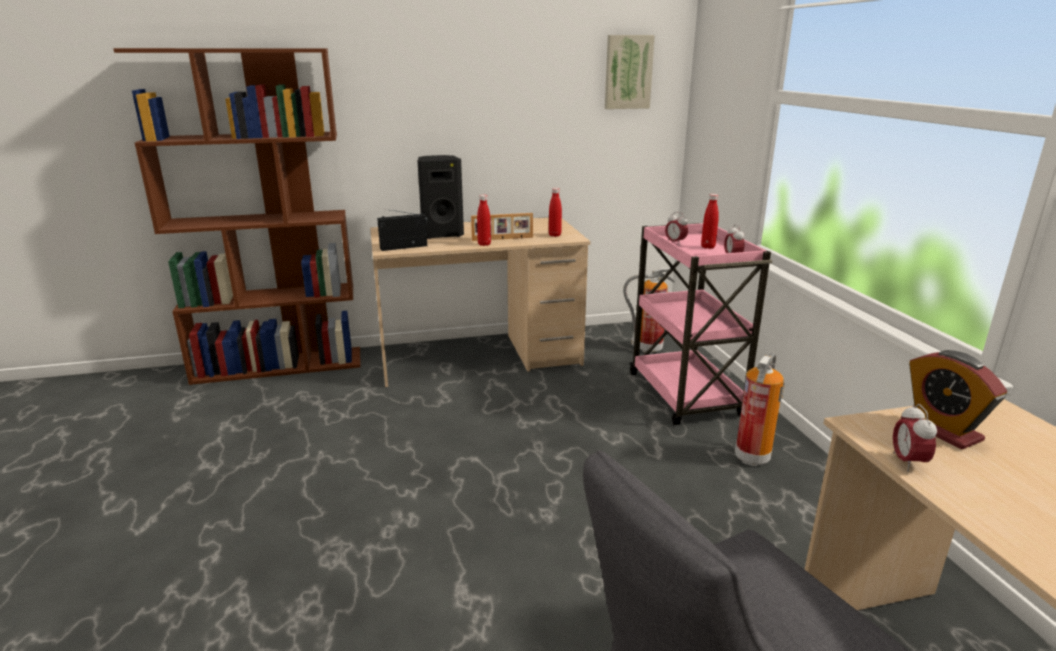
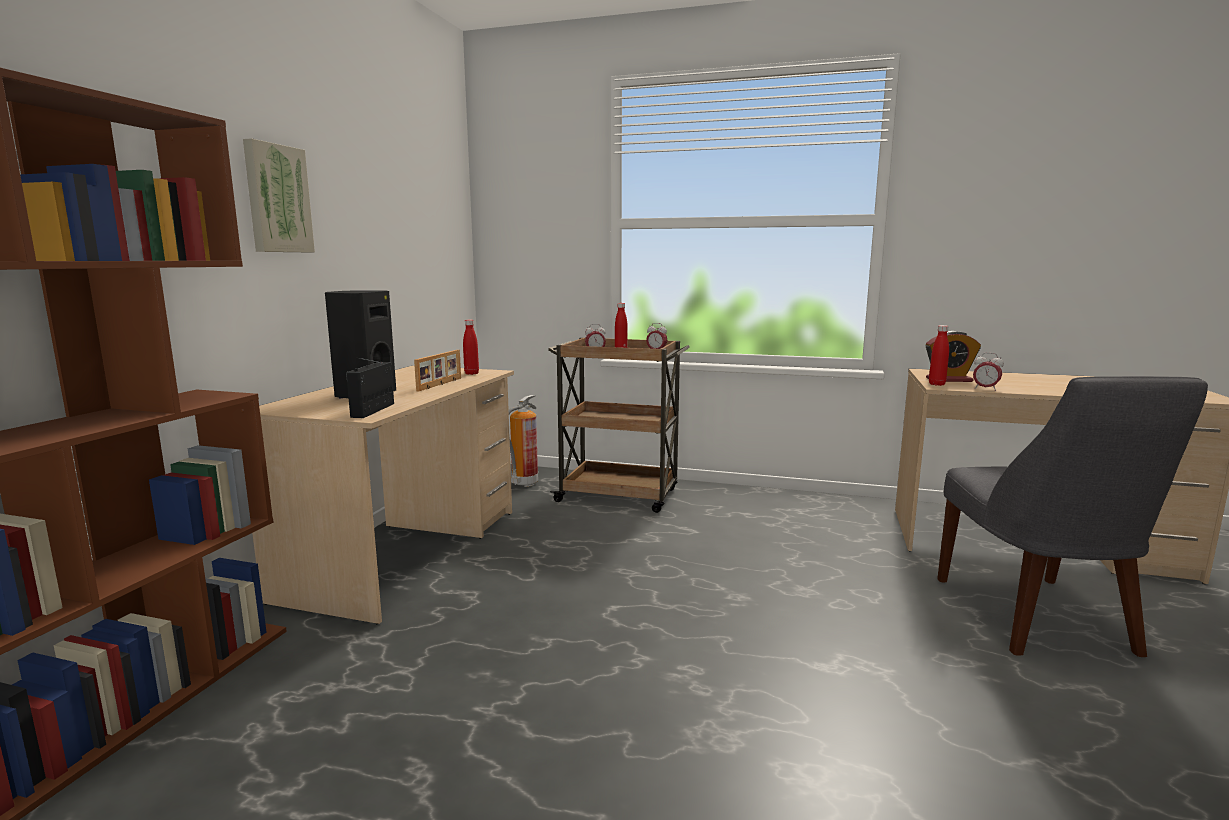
camera: 60 degrees left, 10 degrees down
(484, 244) = (443, 390): red bottle -> red bottle (936, 384)
(628, 72) = (437, 207): picture -> picture (276, 199)
(686, 396) = (620, 496): pink cart -> brown cart
(752, 456) = (727, 504): fire extinguisher -> none

